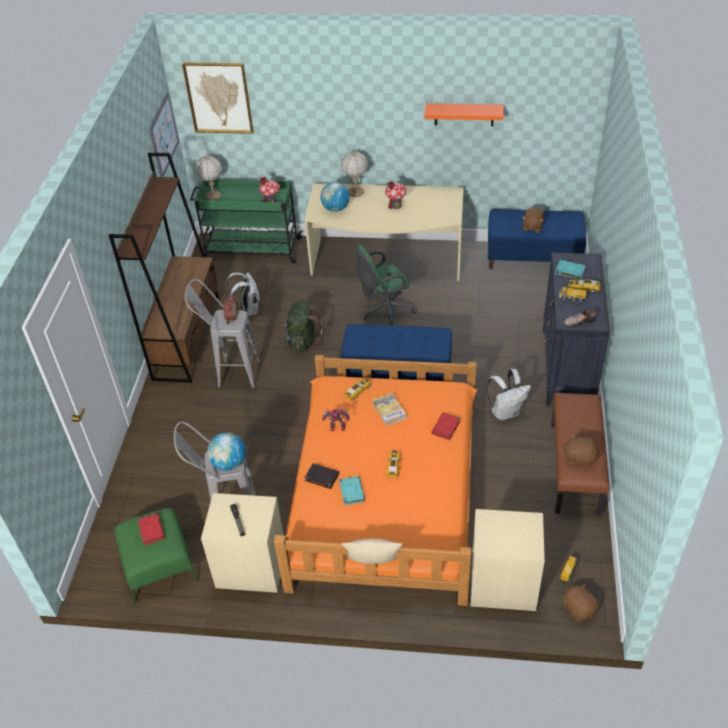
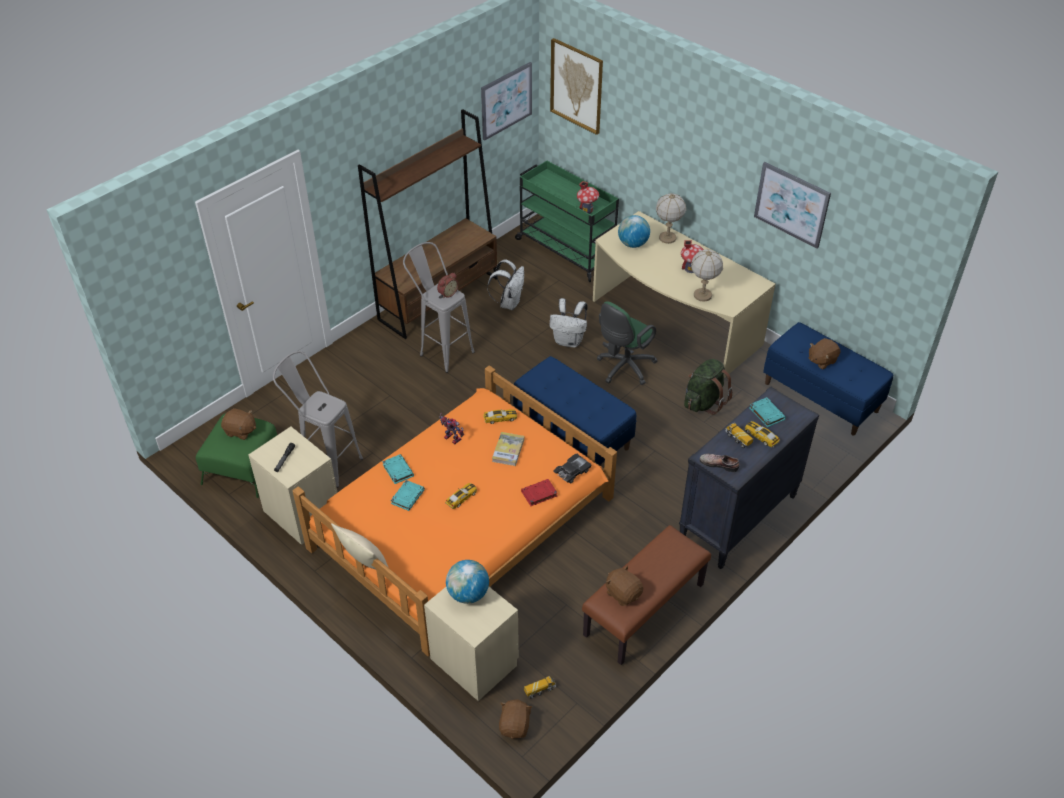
camera: 35 degrees right, 0 degrees up
(151, 530) = (240, 431): red book -> brown plush toy
(213, 196) = (544, 181): table lamp -> table lamp (702, 295)
(229, 463) = (323, 410): globe -> globe (468, 594)
(303, 341) = (526, 355): green backpack -> green backpack (704, 402)
(321, 477) = (397, 470): black book -> turquoise book
(384, 311) = (623, 368): green office chair -> green office chair turned 60 degrees counterclockwise
(451, 397) = (572, 472): none -> black toy car
(464, 114) = (791, 204): orange shelf -> picture
(506, 412) = (636, 522): white backpack -> white backpack (569, 341)

